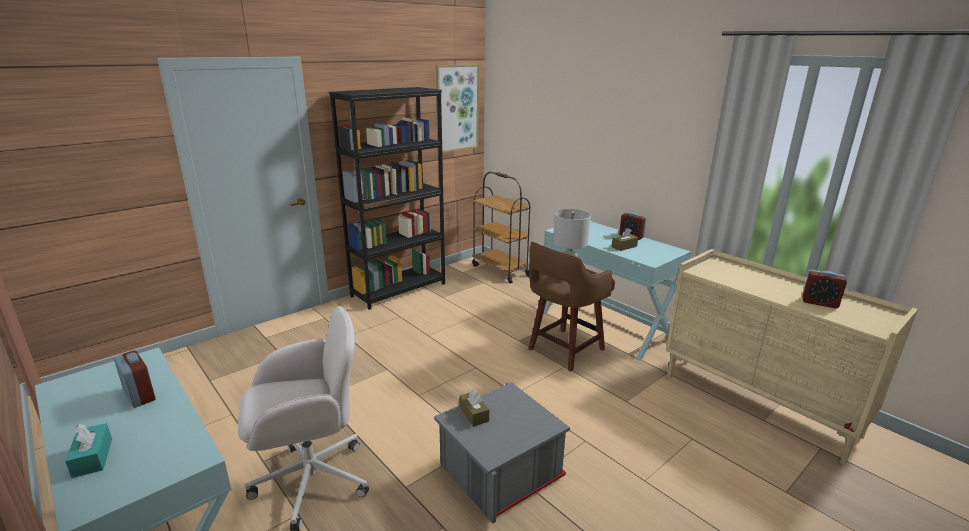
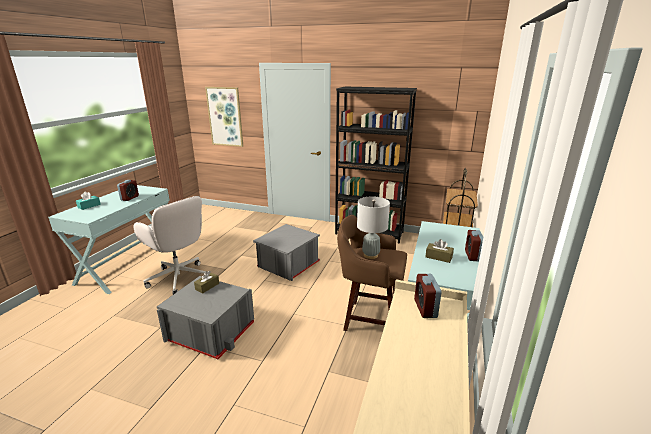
camera: 60 degrees right, 0 degrees up
(403, 366) = (287, 265): none -> grey storage box
(457, 108) = (456, 109): picture -> picture (225, 117)
(819, 303) = (412, 392): alarm clock -> alarm clock (425, 308)

